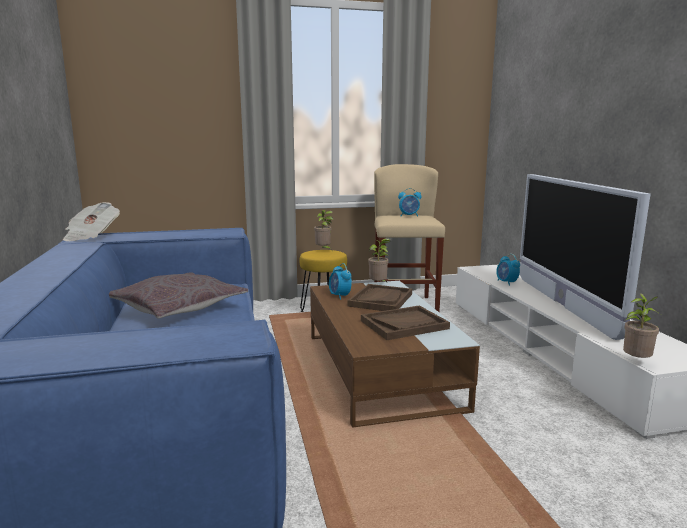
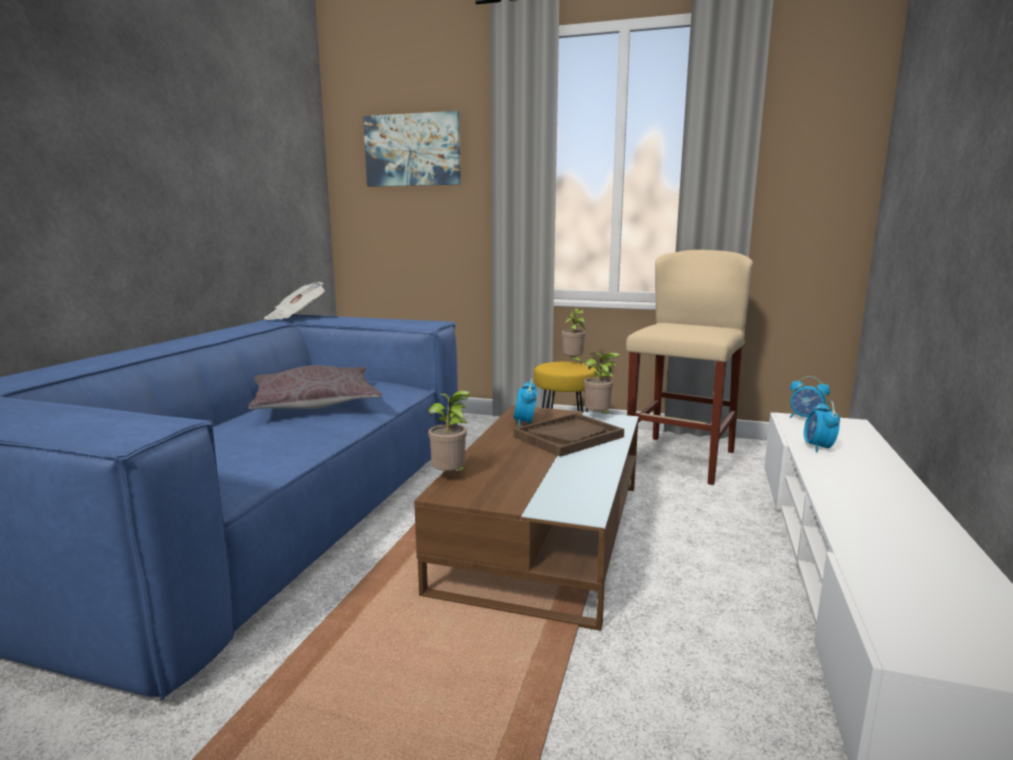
camera: 30 degrees right, 0 degrees up
(161, 83) = (413, 150): none -> picture
(404, 324) = (544, 474): brown tray -> none
(409, 216) = (691, 325): alarm clock -> alarm clock (805, 418)
(562, 305) = (870, 500): television -> none
(636, 361) = (871, 632): potted plant -> potted plant (451, 477)

